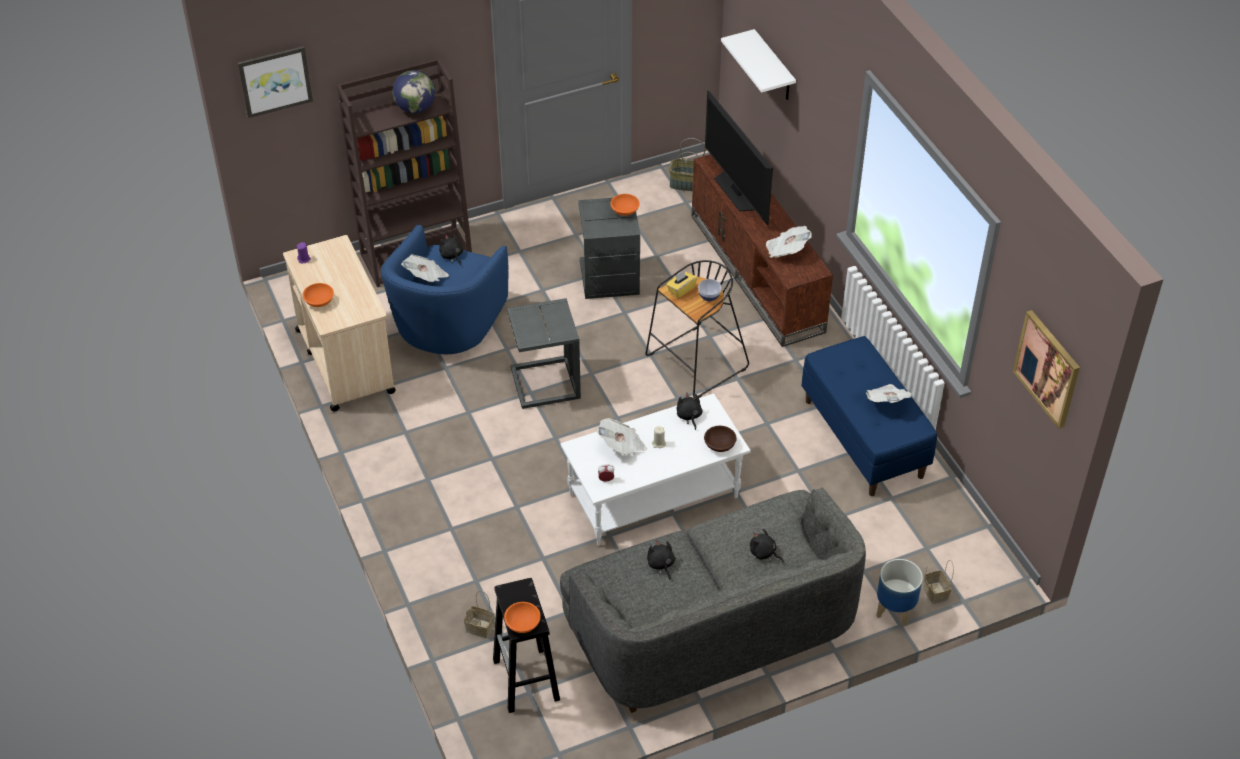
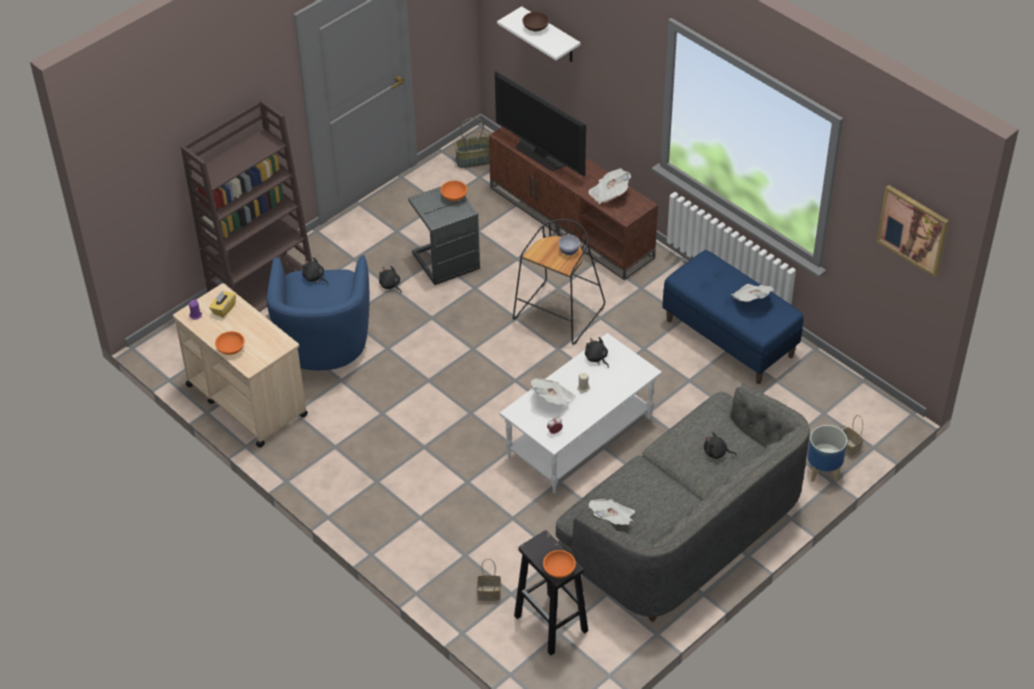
camera: 20 degrees left, 0 degrees up
(275, 81) = (128, 157): picture -> none
(415, 108) = (251, 151): globe -> none
(426, 277) = (301, 302): newspaper -> newspaper (612, 519)
(543, 383) = (436, 369): grey side table -> none
(661, 564) = (638, 488): black plush toy -> black plush toy (390, 285)
(681, 290) = (542, 251): yellow tissue box -> yellow tissue box (223, 309)
(720, 445) = (635, 375): brown bowl -> brown bowl (536, 27)

